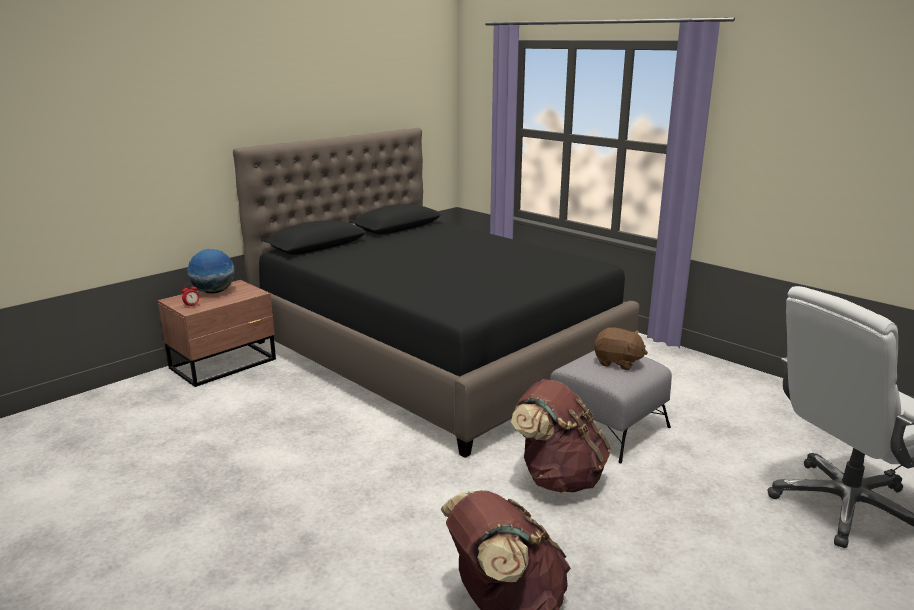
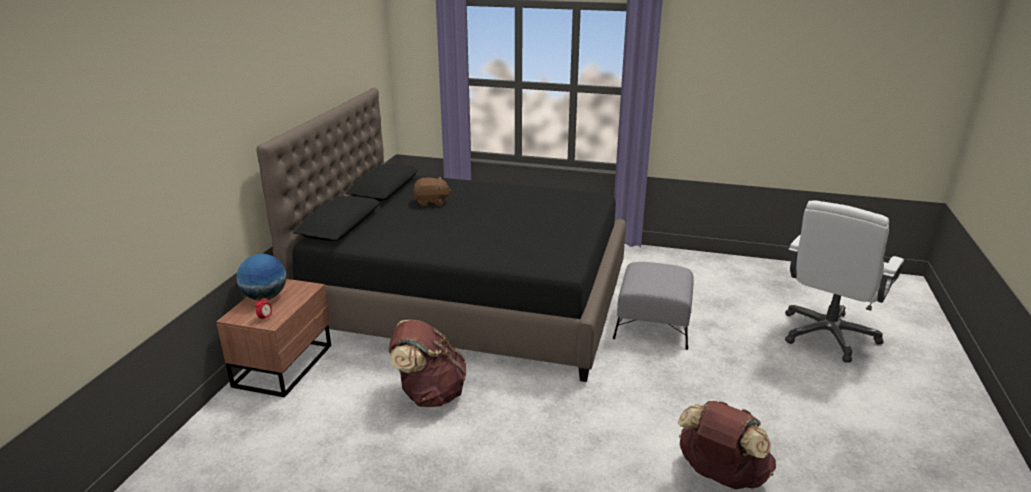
camera: 30 degrees left, 5 degrees up
(558, 478) = (662, 374): brown backpack -> brown backpack (429, 394)
(617, 362) = (660, 274): brown plush toy -> brown plush toy (431, 202)

